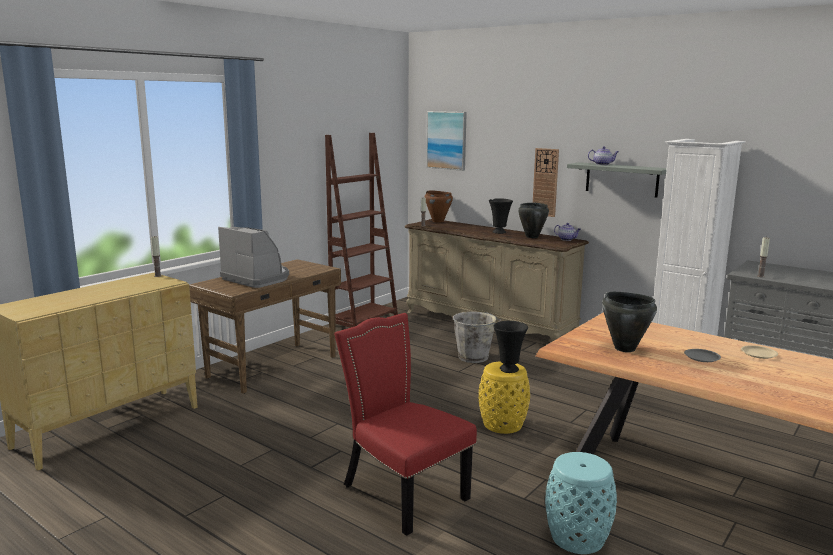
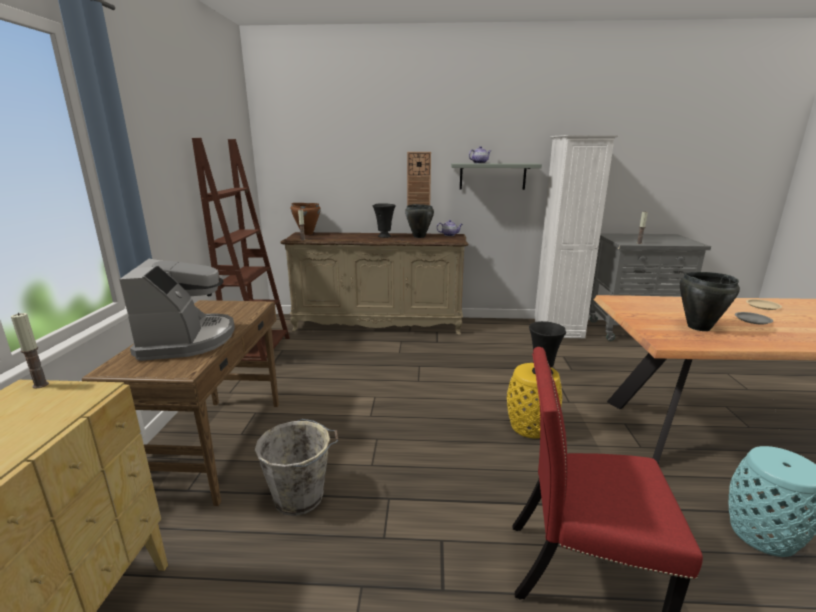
camera: 35 degrees left, 5 degrees up
(257, 278) = (187, 340): coffee machine -> coffee machine turned 75 degrees clockwise
(447, 140) = (303, 148): picture -> none
(474, 357) = (412, 361): grey bucket -> grey bucket (301, 497)

